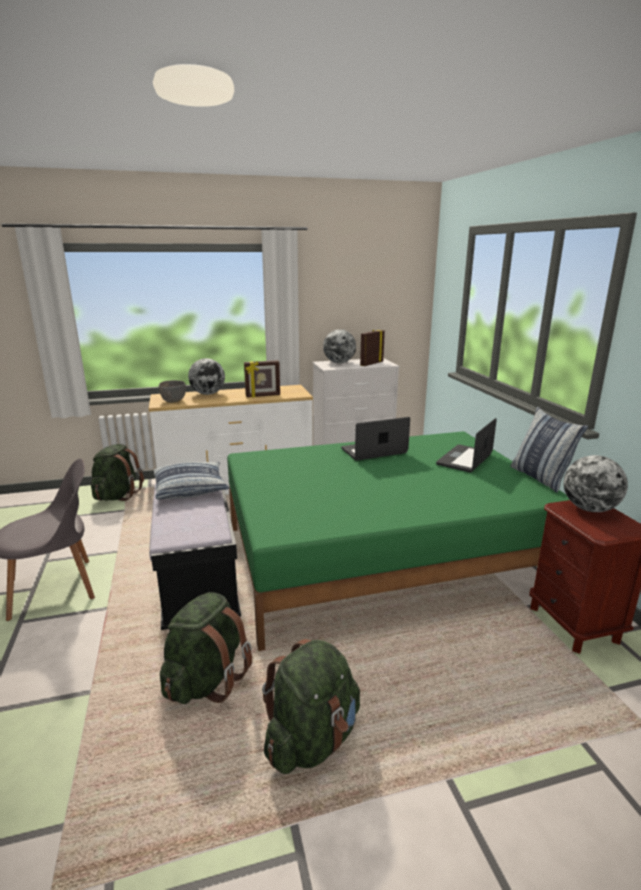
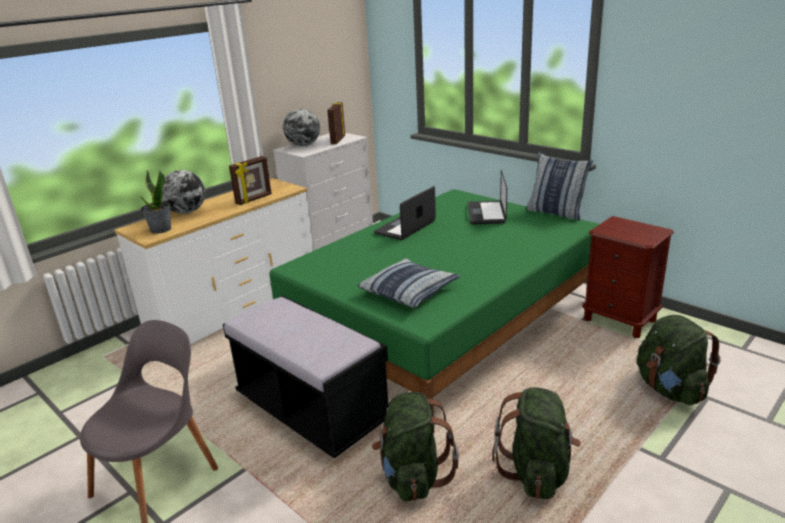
camera: 30 degrees left, 5 degrees up
(117, 495) = (99, 366): green backpack -> green backpack (670, 389)
(173, 401) = (160, 229): grey bowl -> potted plant
(191, 488) = (275, 314): pillow -> pillow (409, 291)
(589, 509) = (620, 225): globe -> none

